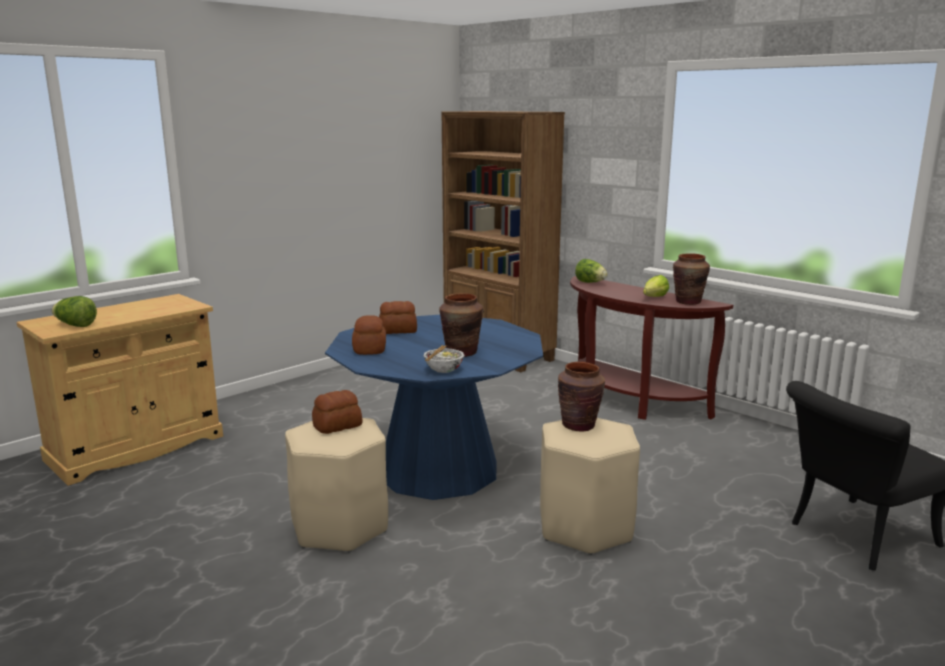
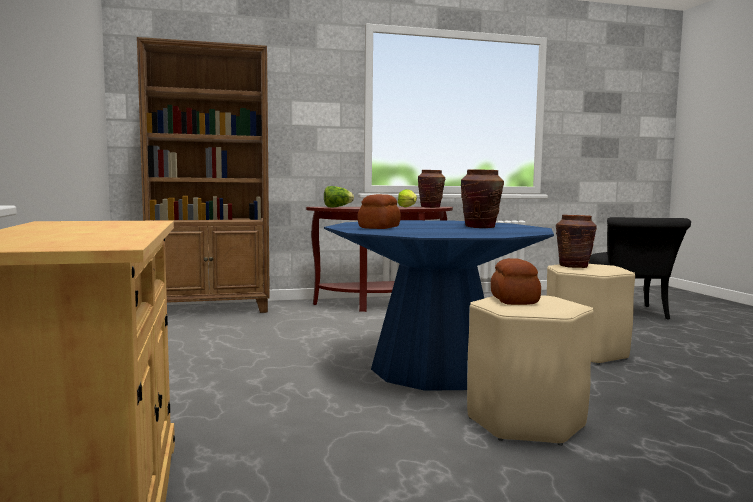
camera: 60 degrees left, 10 degrees down
(75, 325) = (94, 240): lettuce -> none
(370, 349) = (430, 232): bread -> none
(443, 370) = (527, 230): bowl -> none

